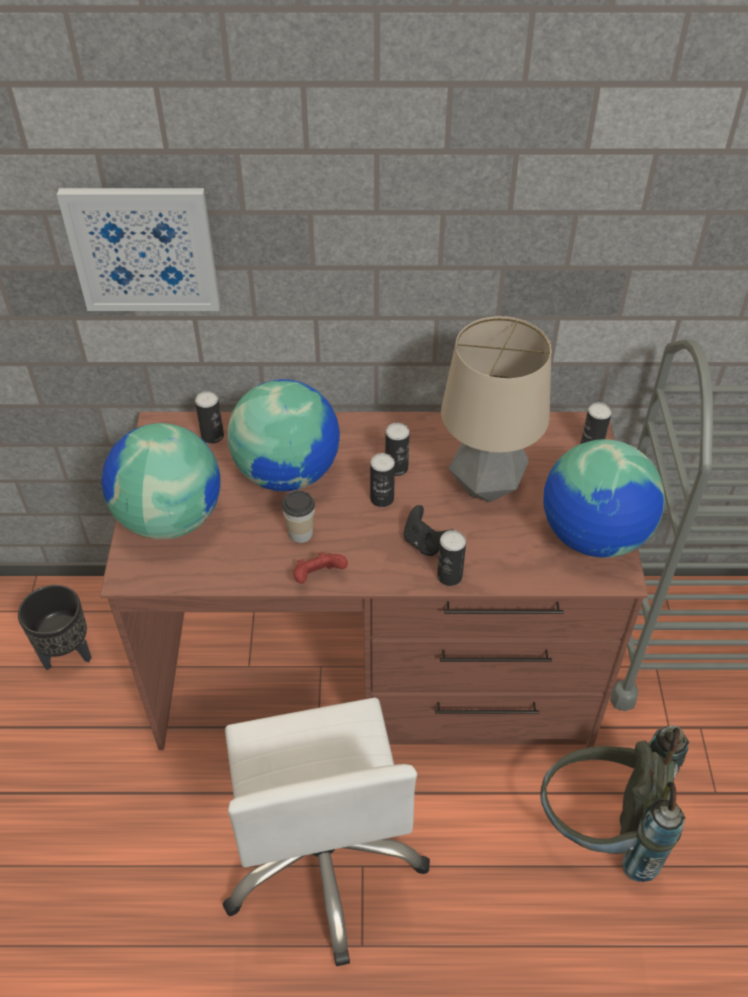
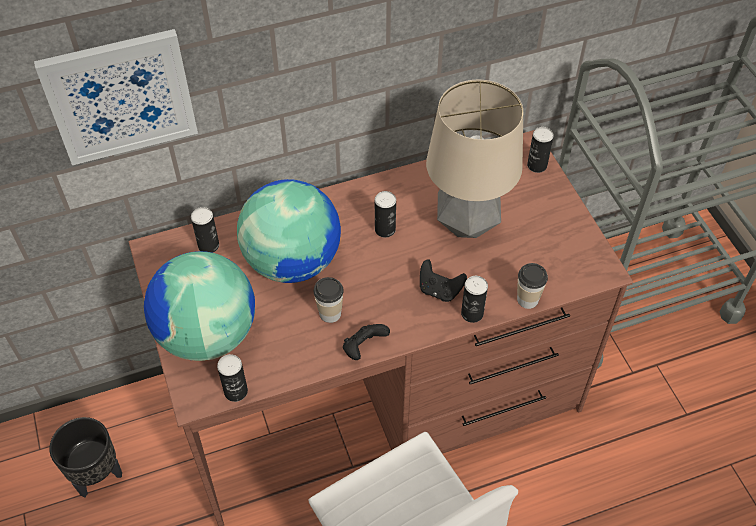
camera: 20 degrees left, 5 degrees up
(318, 577) = (363, 348): red game controller -> black game controller
(382, 498) = (385, 261): can -> can (236, 391)
(517, 579) = (527, 299): none -> cup
(593, 536) = (571, 244): globe -> none
(599, 830) = (612, 475): grey backpack -> none

